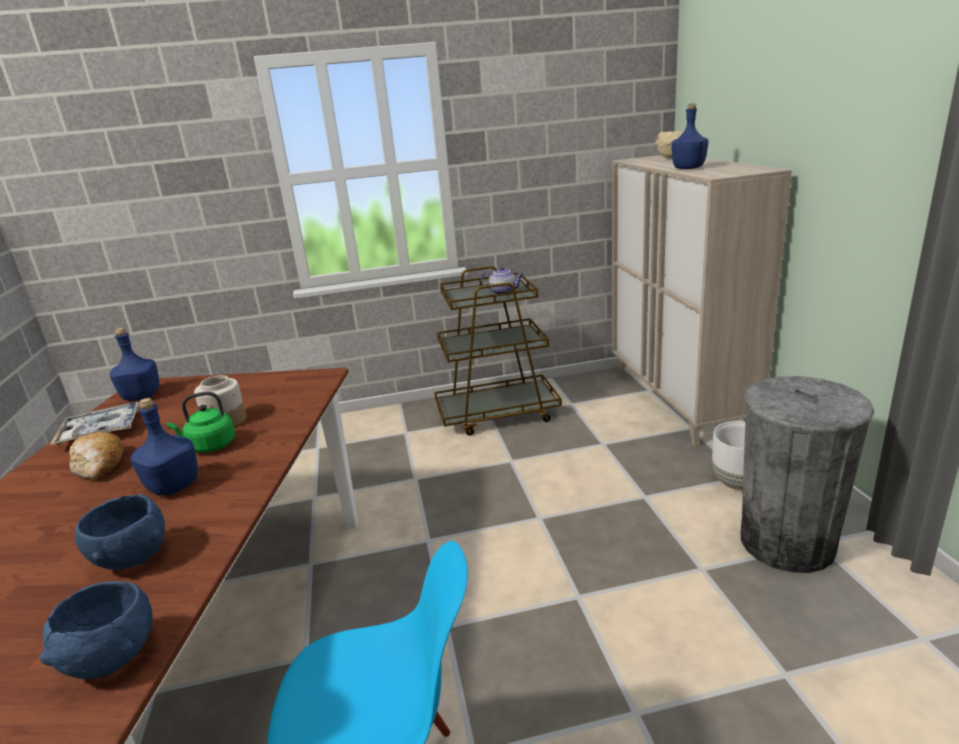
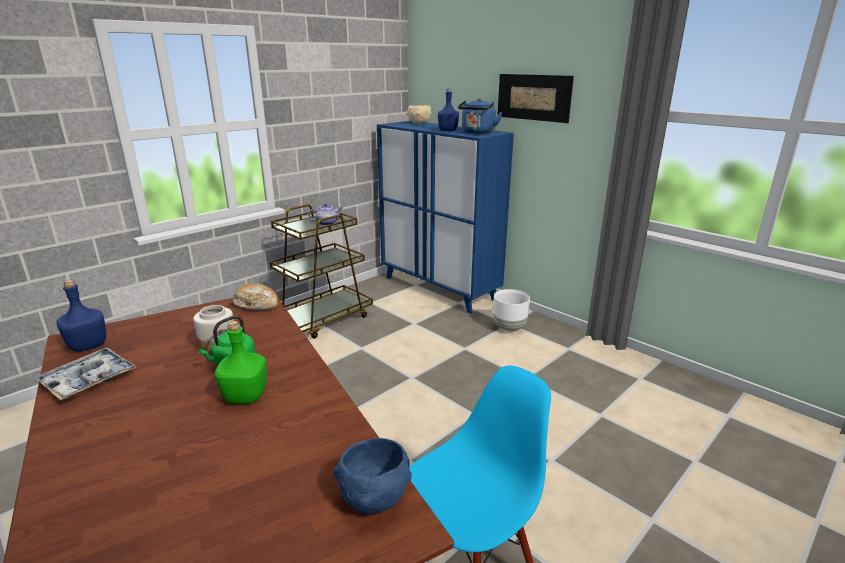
camera: 35 degrees left, 0 degrees up
(99, 465) = (138, 402): bread -> bread (257, 304)
(132, 558) = (289, 446): blue bowl -> none
(174, 486) = (246, 395): blue bottle -> green bottle
(678, 401) = (439, 288): beige cabinet -> blue cabinet
(727, 171) = (477, 133): none -> blue kettle
(787, 542) = (555, 352): grey trash can -> none
(824, 108) = (533, 97): none -> picture

